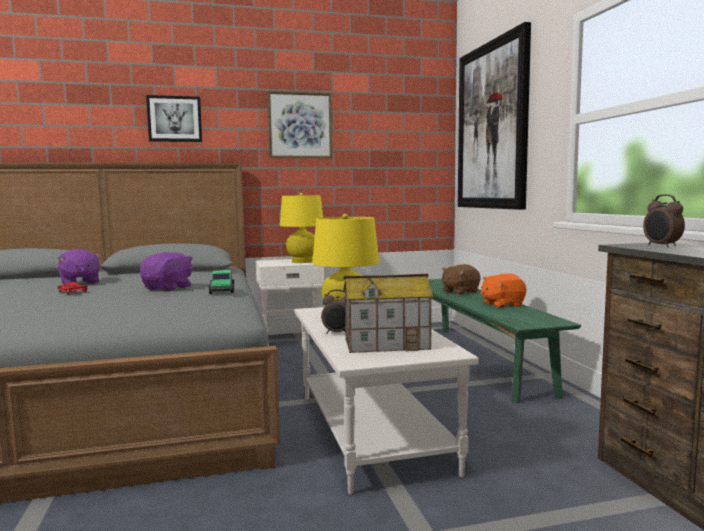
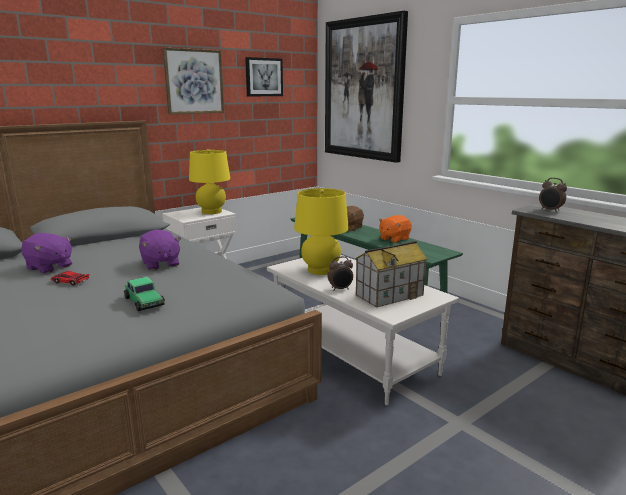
camera: 25 degrees left, 10 degrees up
(169, 288) = (160, 264): purple plush toy -> purple plush toy turned 150 degrees clockwise
(174, 119) = (72, 76): picture -> picture (263, 77)
(222, 290) = (213, 260): toy car -> toy car (144, 302)

